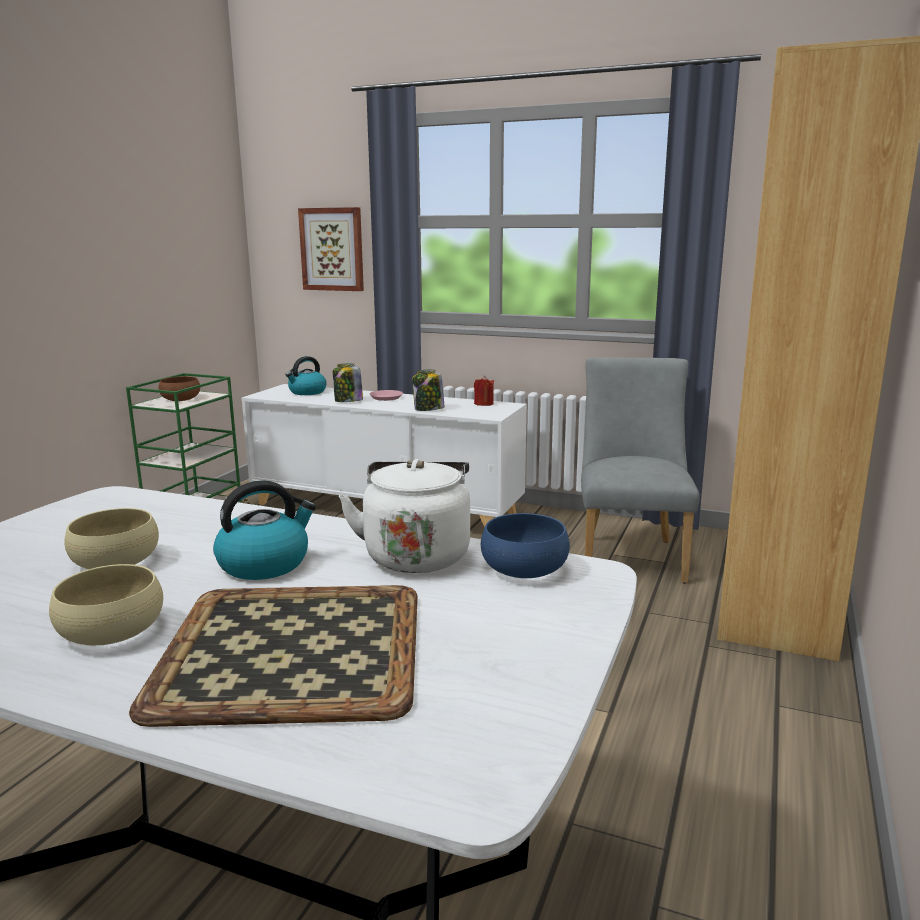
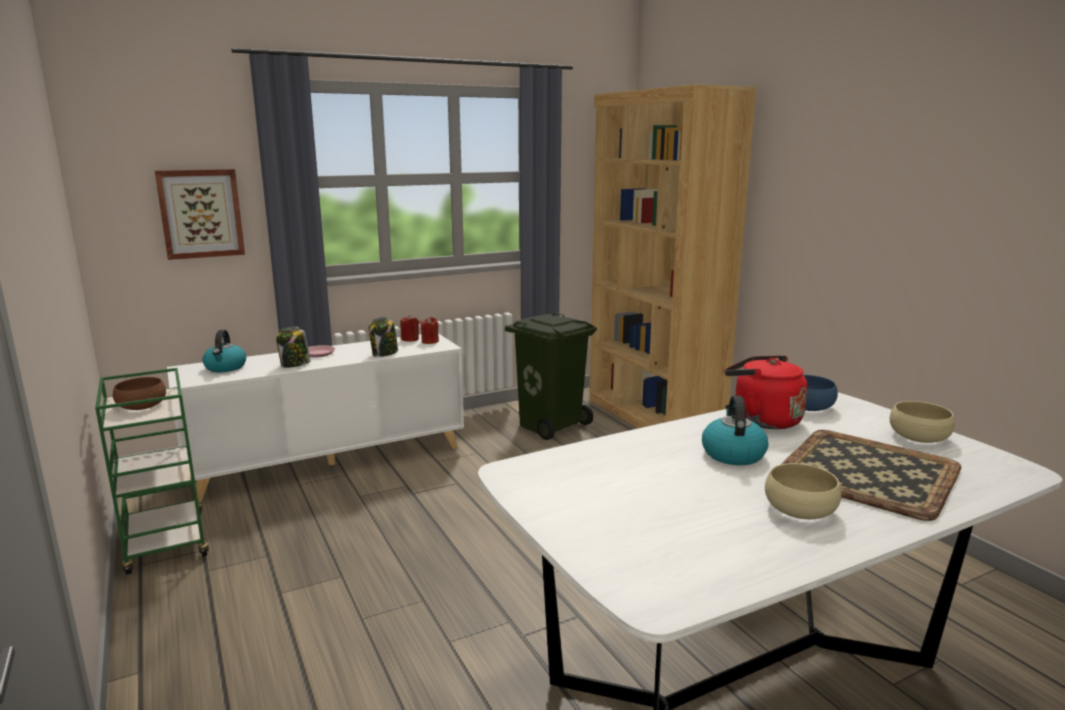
camera: 50 degrees left, 0 degrees up
(116, 561) = (674, 491): beige bowl -> beige bowl (918, 436)
(416, 554) = (762, 420): white kettle -> red kettle
(493, 409) = (430, 341): none -> red candle
(630, 555) = (551, 425): grey chair -> green trash can

